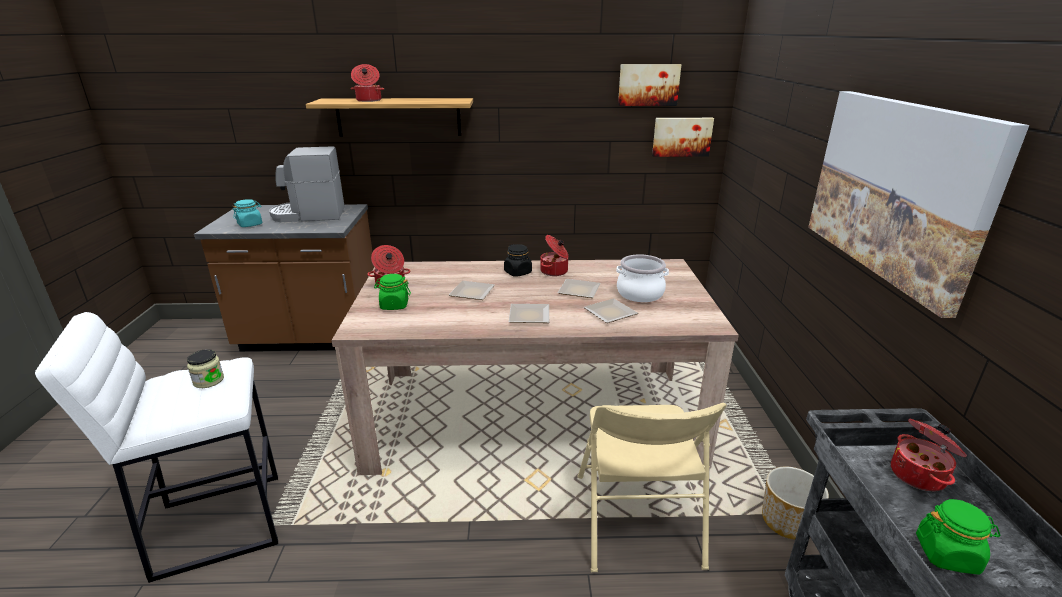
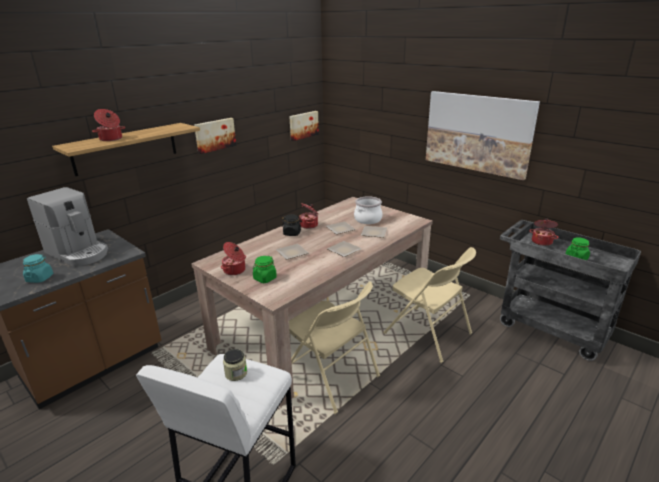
camera: 45 degrees left, 0 degrees up
(309, 215) = (78, 252): coffee machine -> coffee machine turned 90 degrees counterclockwise
(444, 480) = (330, 376): none -> beige chair
(648, 85) = (283, 96): picture -> picture (214, 135)
(788, 521) = (470, 300): planter -> none

